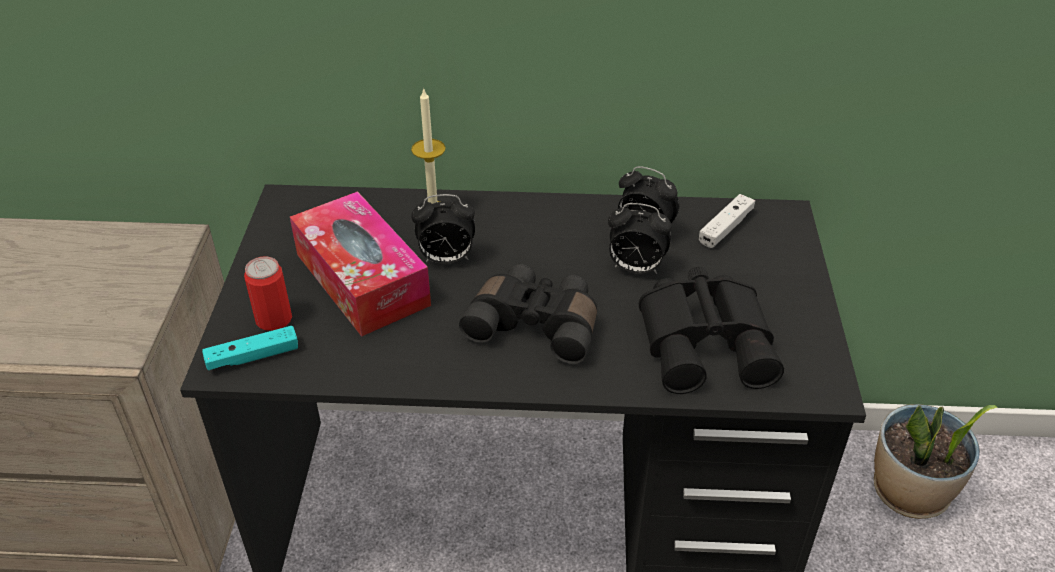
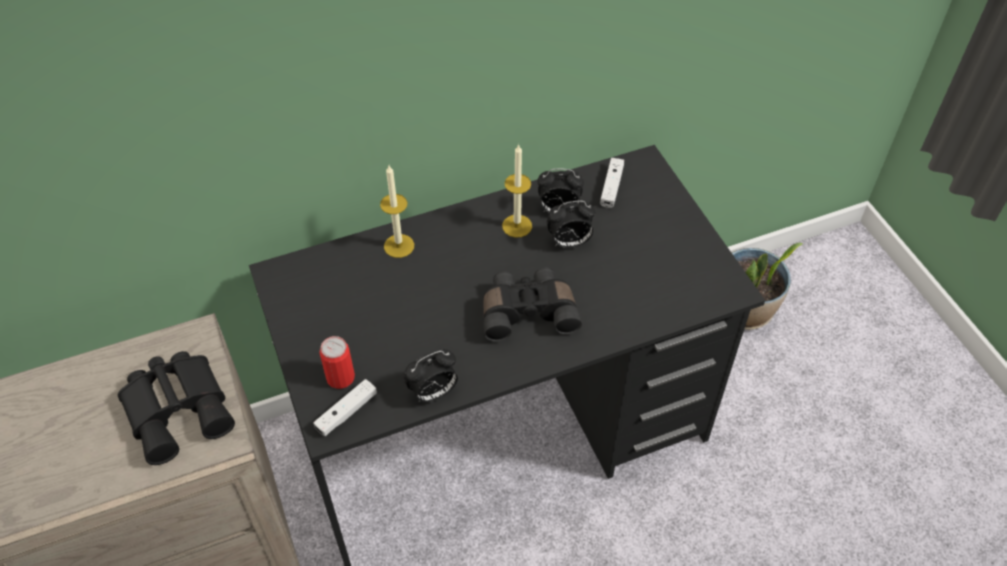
camera: 25 degrees left, 10 degrees up
(253, 356) = (346, 412): turquoise game controller -> white game controller
(362, 279) = (383, 321): tissue box -> none
(446, 259) = (433, 282): alarm clock -> alarm clock (433, 393)
(582, 233) = (517, 226): none -> candle
(708, 341) = (646, 282): black binoculars -> black binoculars (180, 409)

